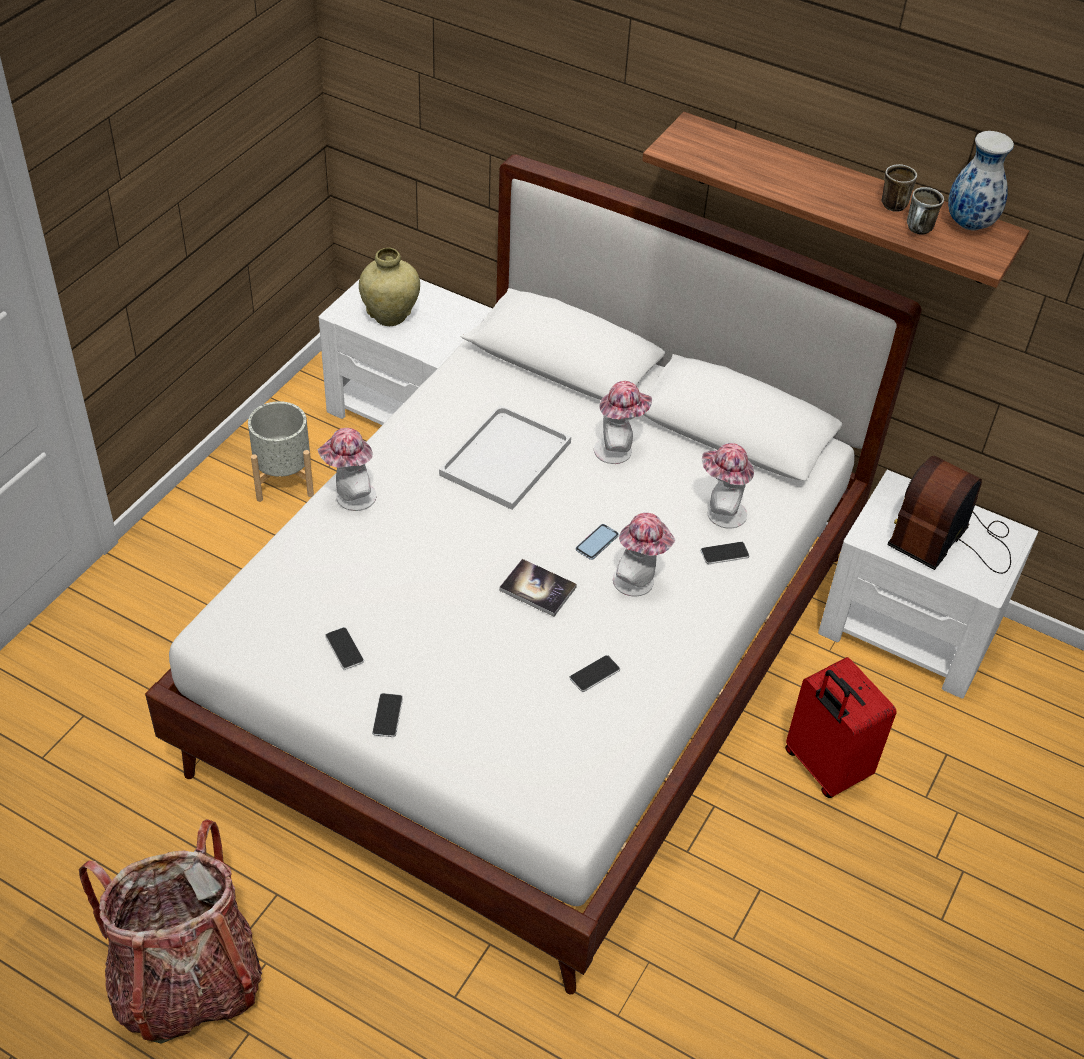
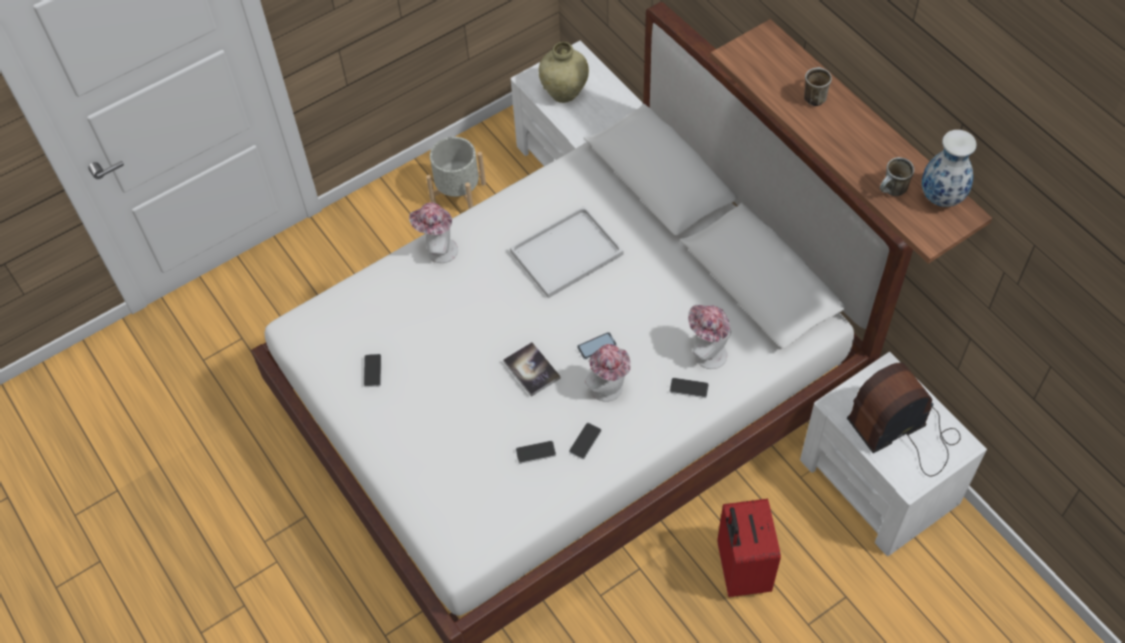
camera: 30 degrees right, 10 degrees up
(186, 981) = (222, 554): backpack -> none
(387, 716) = (376, 432): phone -> phone (585, 441)
(618, 450) = (657, 272): hat -> none
(890, 203) = (886, 156): mug -> mug (813, 96)

